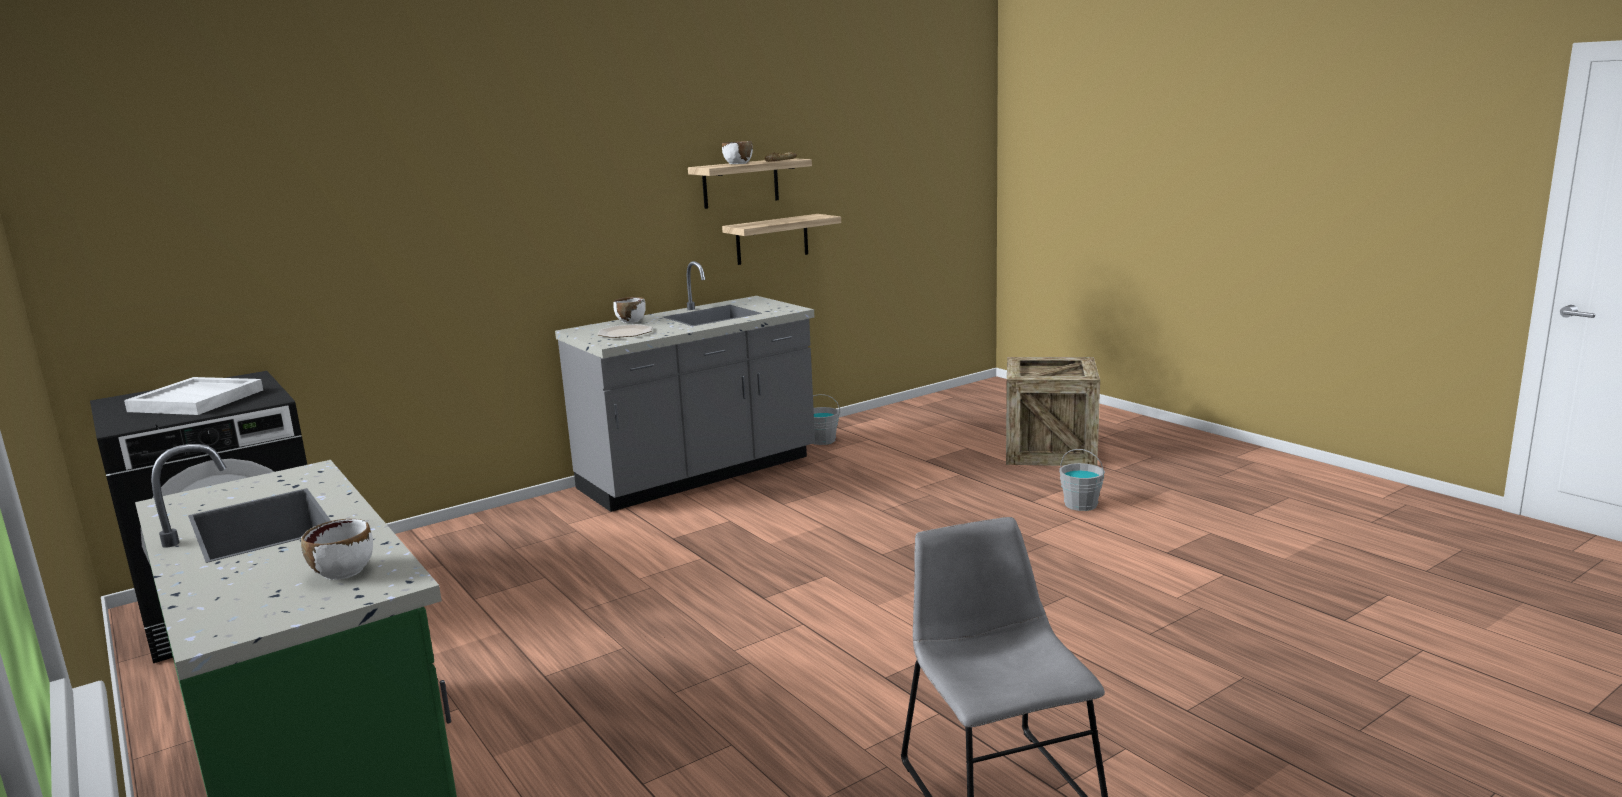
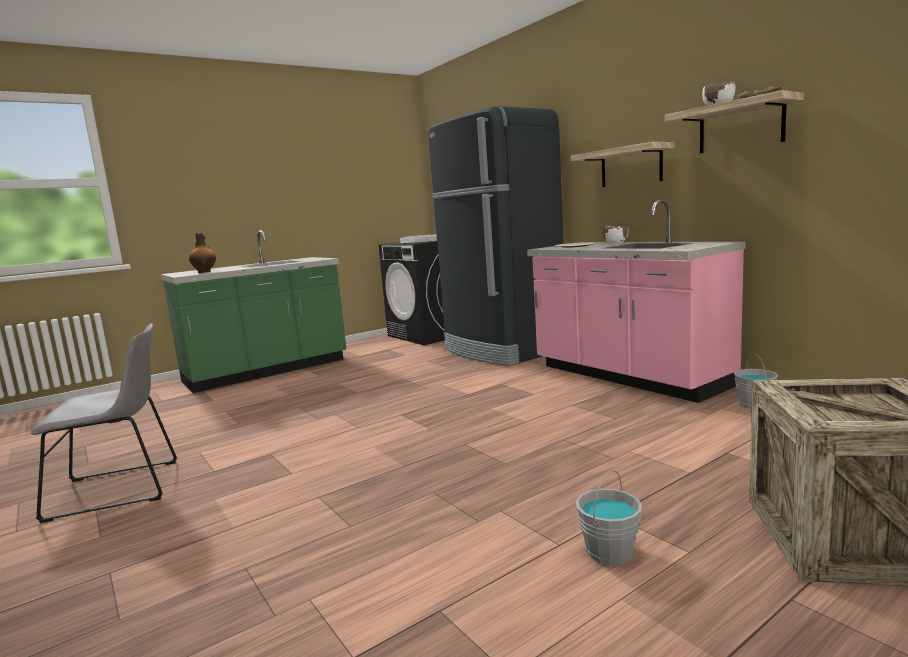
camera: 90 degrees right, 5 degrees down
(343, 571) = (205, 272): white bowl -> bottle
(485, 538) = (503, 350): none -> black fridge
(699, 474) = (628, 376): grey counter -> pink counter
(772, 239) = (773, 184): shelf -> shelf (631, 166)

